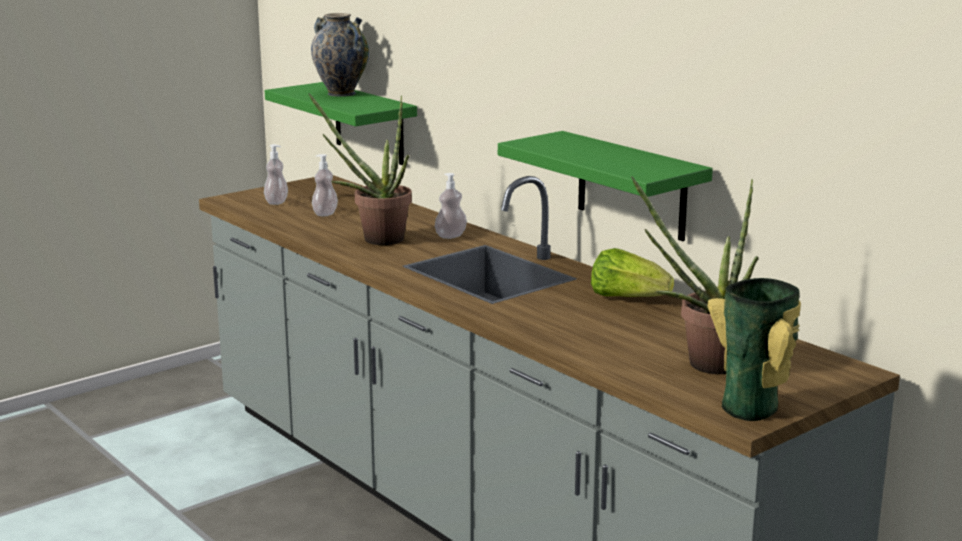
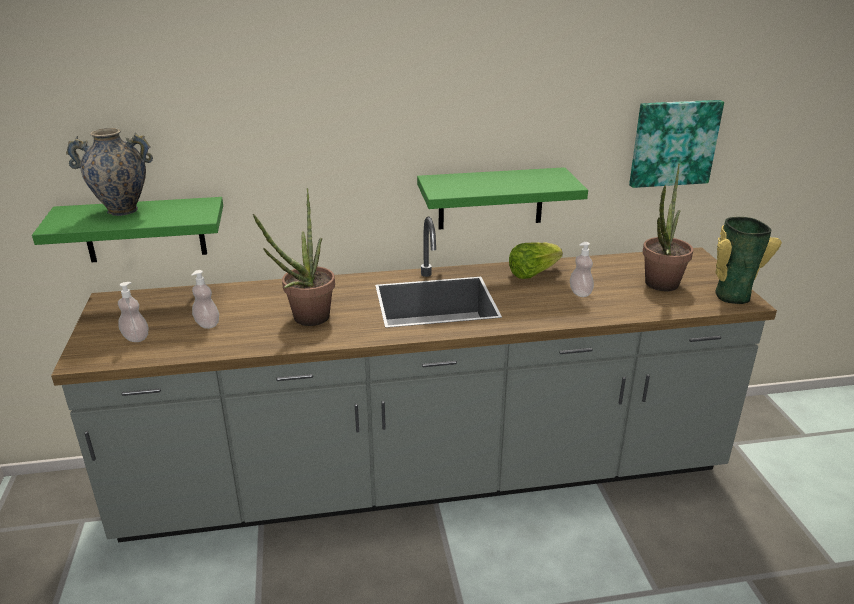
camera: 60 degrees left, 10 degrees up
(450, 236) = (339, 290): soap dispenser -> soap dispenser (580, 293)
(856, 172) = (673, 143): none -> picture

